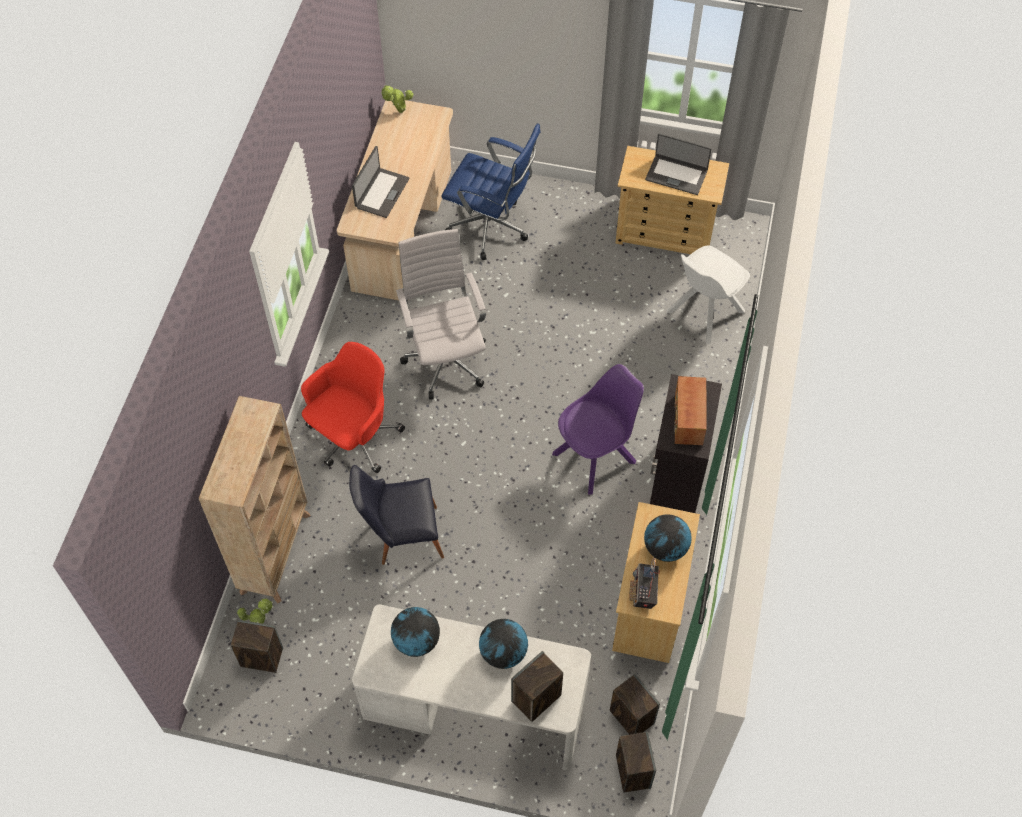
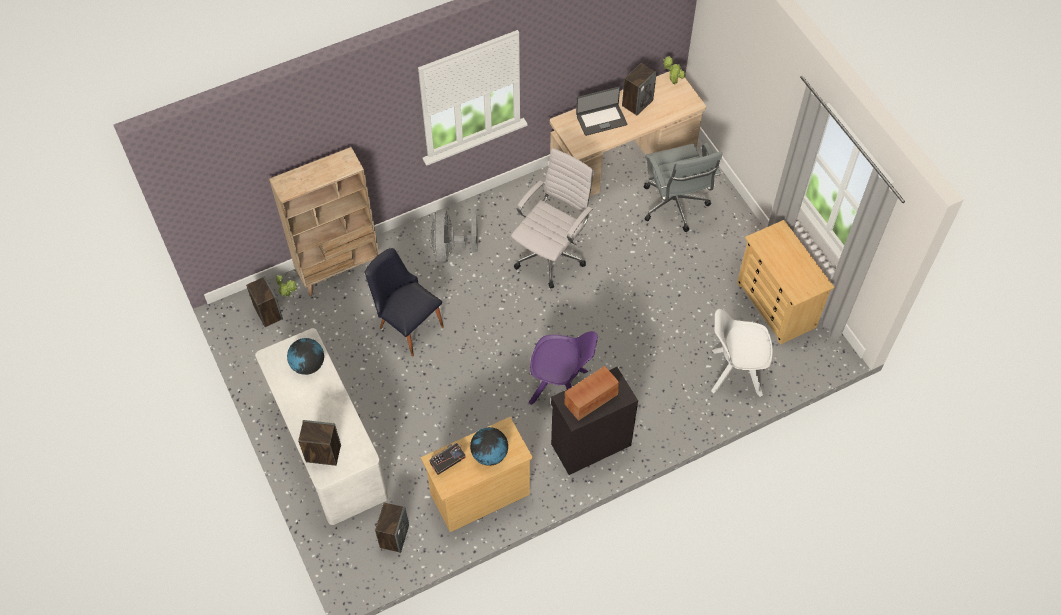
camera: 50 degrees right, 0 degrees up
(353, 437) = (450, 249): red office chair -> grey fan
(492, 228) = (675, 207): blue office chair -> grey office chair
(503, 653) = (338, 415): globe -> none
(632, 771) = (358, 562): speaker -> speaker (637, 103)
(676, 175) = (790, 263): laptop -> none

